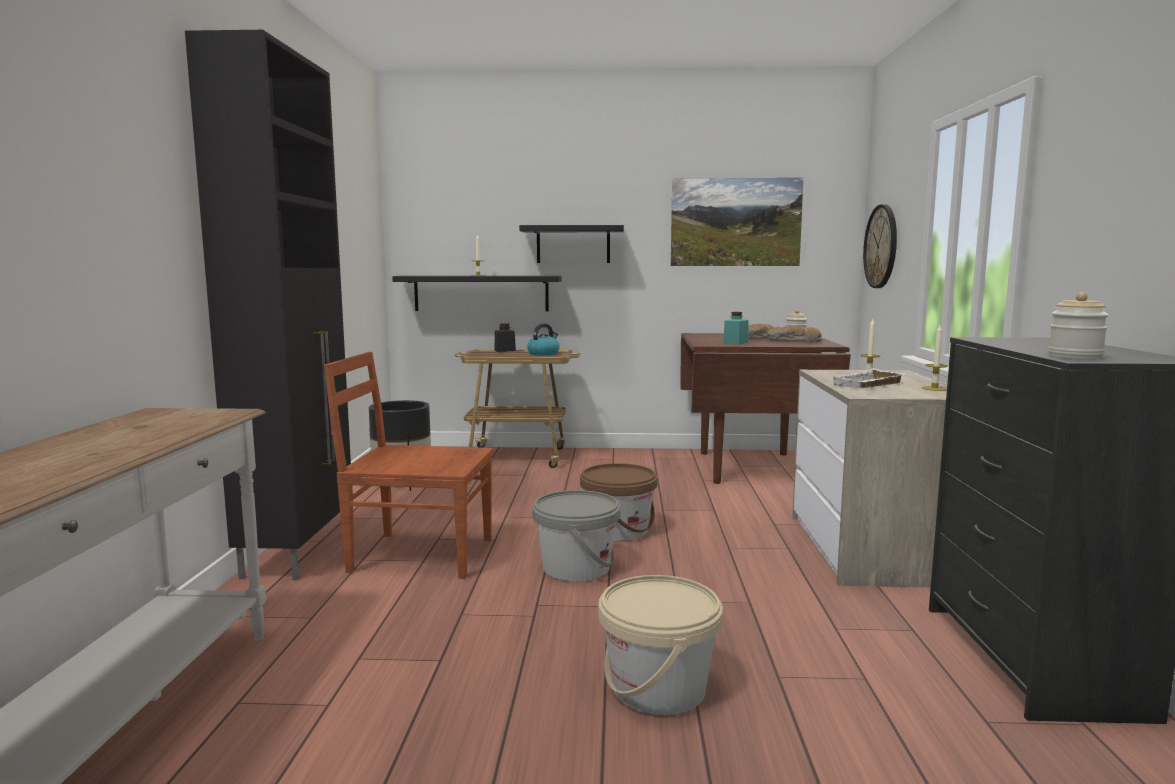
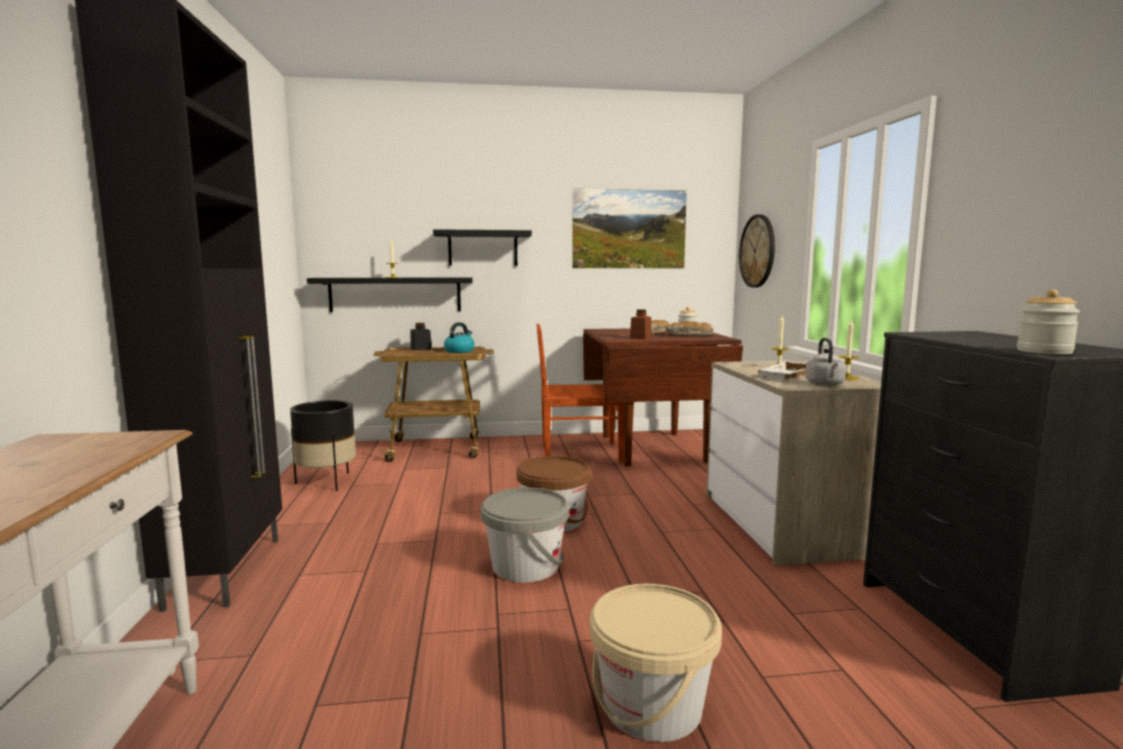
camera: 10 degrees left, 0 degrees up
(418, 554) = (359, 564): brown chair -> brown chair (578, 453)
(735, 343) = (640, 337): turquoise jar -> brown jar
(901, 394) = (825, 384): none -> grey kettle

